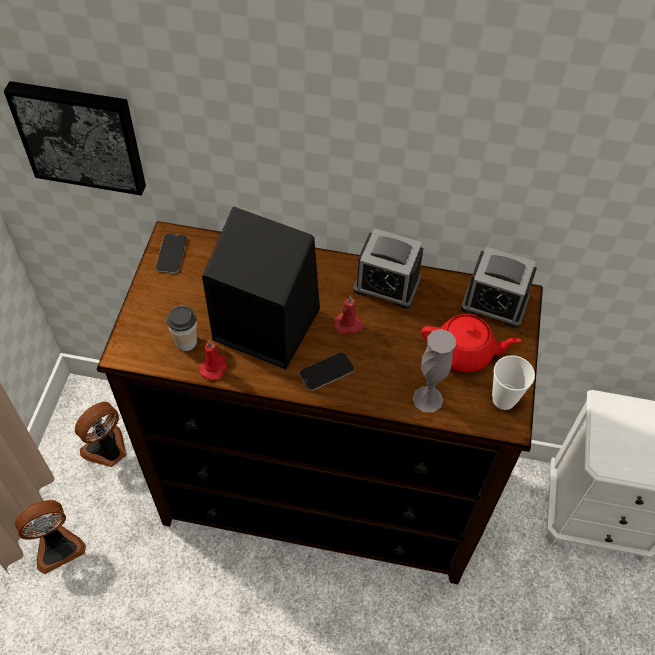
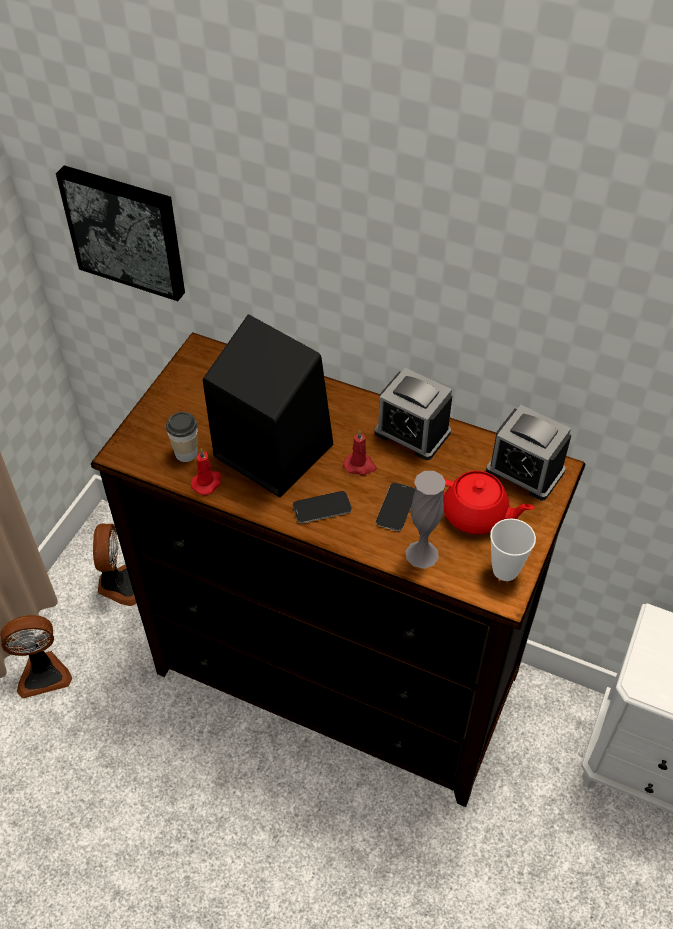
camera: 15 degrees right, 5 degrees down
(107, 449) = (119, 584): fan -> fan turned 120 degrees clockwise
(171, 254) = (197, 366): phone -> phone (396, 507)

